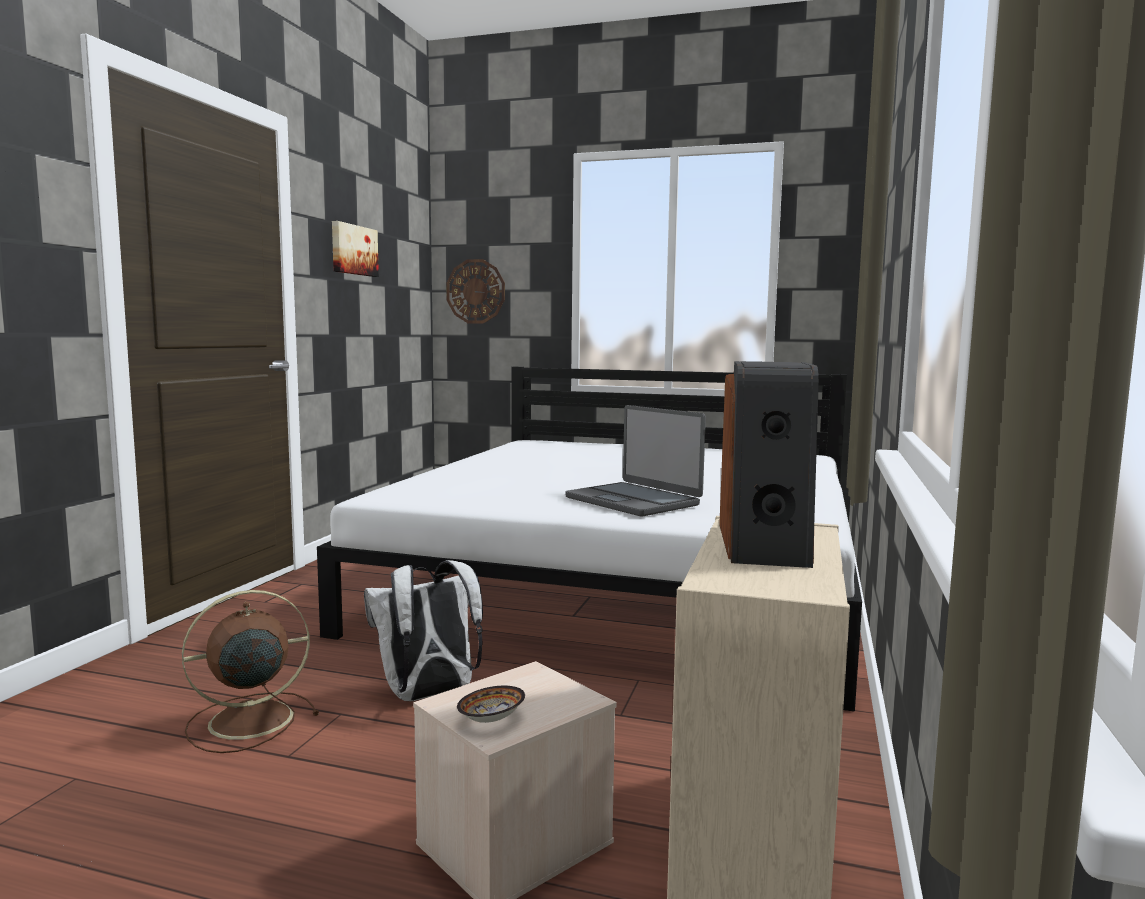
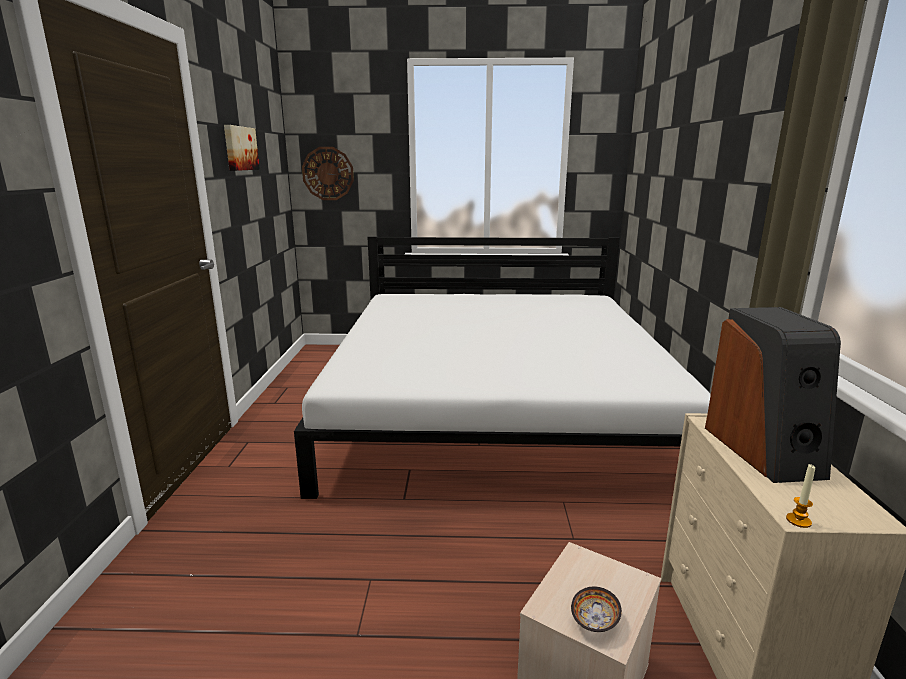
camera: 15 degrees left, 10 degrees up
(247, 721) = (298, 603): brown fan -> none
(428, 695) = (425, 545): white backpack -> none
(633, 501) = (535, 366): laptop -> none
(706, 584) = (798, 521): none -> candle

